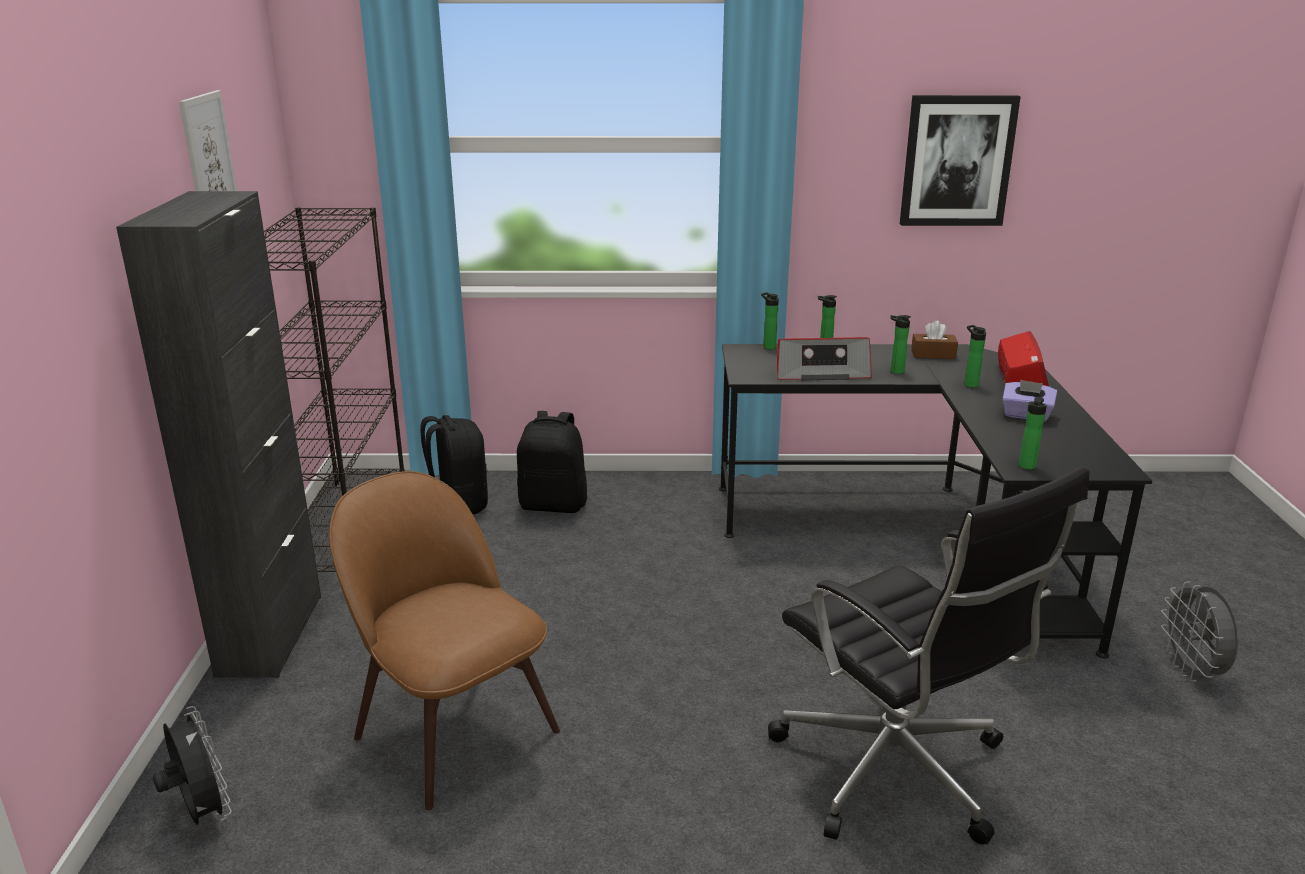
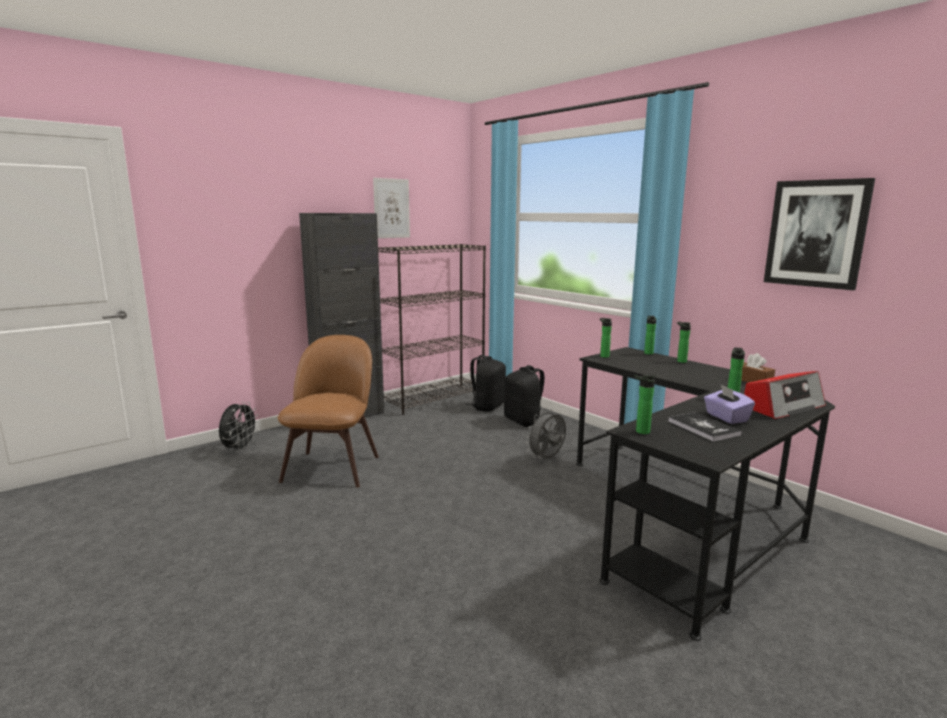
camera: 50 degrees right, 10 degrees down
(820, 372) = (646, 367): radio -> none
(895, 371) = (696, 379): bottle -> bottle (603, 356)
(895, 772) = (437, 588): black office chair -> none
(1043, 437) = (703, 428): none -> book
(1192, 671) = (757, 695): grey fan -> grey fan (547, 458)

